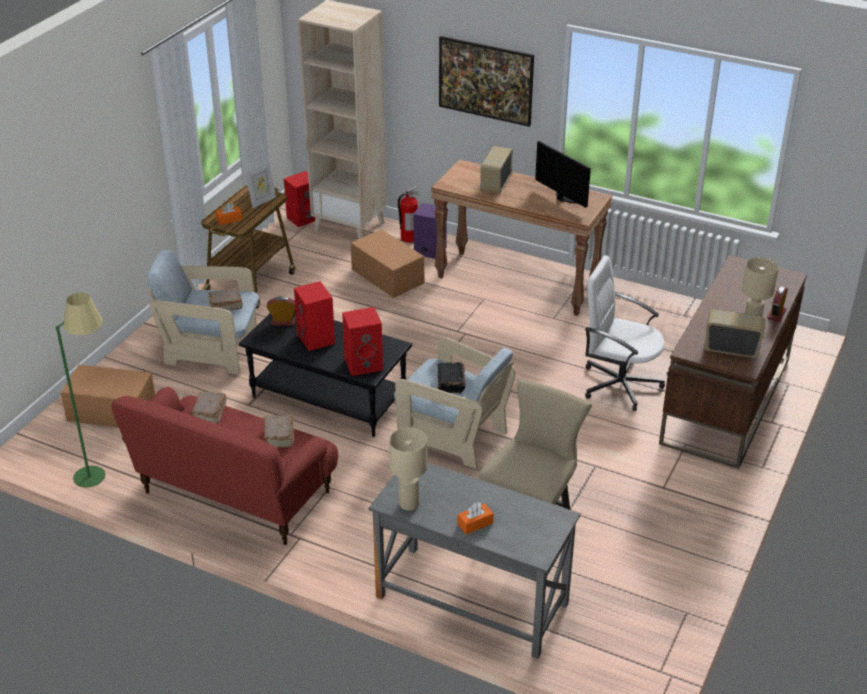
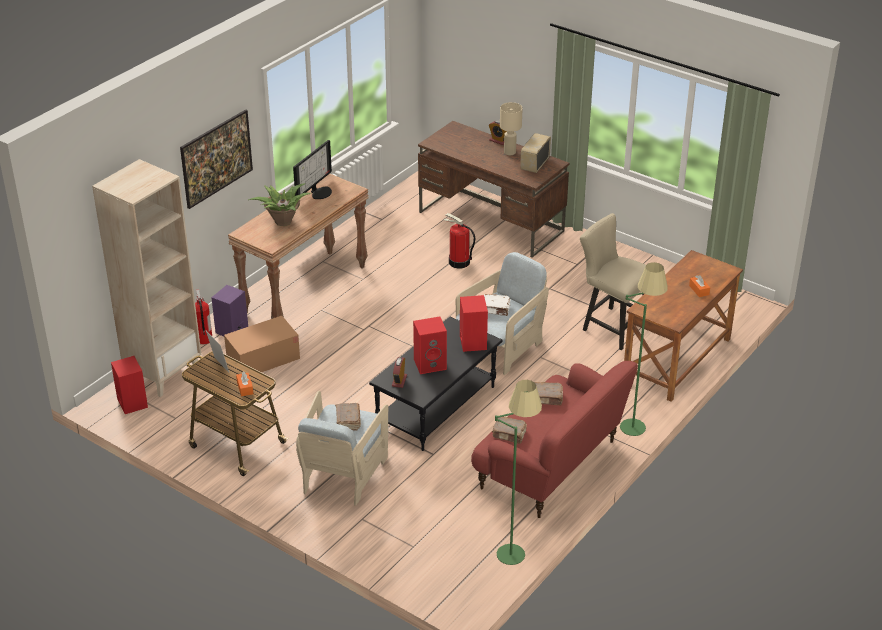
camera: 80 degrees left, 0 degrees up
(111, 411) = (419, 541): cardboard box -> none
(332, 564) = (635, 419): none -> green floor lamp
(409, 504) = (678, 314): beige table lamp -> none
(450, 383) = (496, 309): black book -> white book
(471, 601) = (677, 360): grey desk -> brown desk
(495, 184) = (282, 221): radio -> potted plant
(565, 197) = (319, 192): monitor -> monitor turned 150 degrees clockwise
(619, 384) = (458, 262): white office chair -> fire extinguisher

